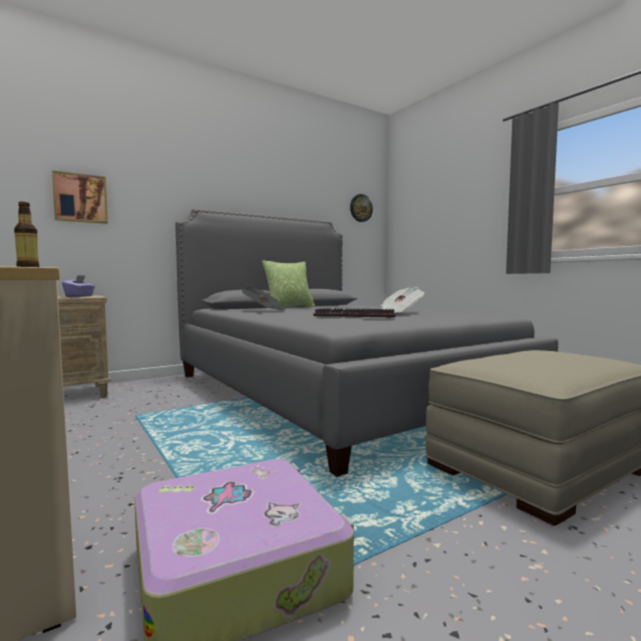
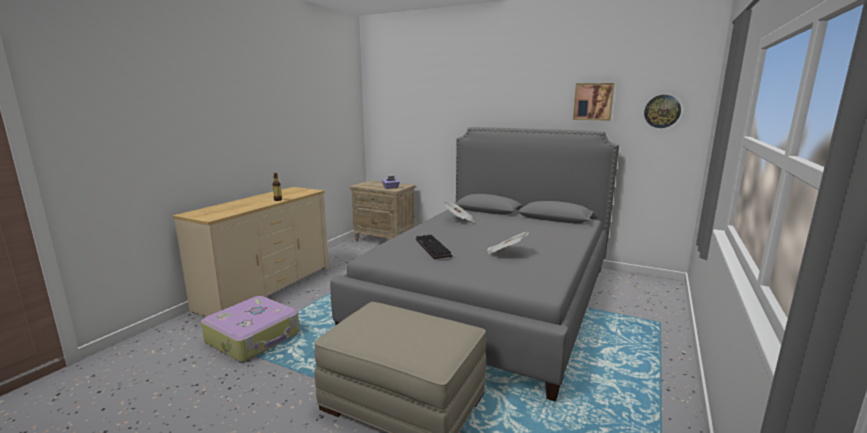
camera: 60 degrees right, 10 degrees up
(80, 198) = (409, 124): picture -> picture (593, 101)
(289, 307) = (508, 217): pillow -> none

